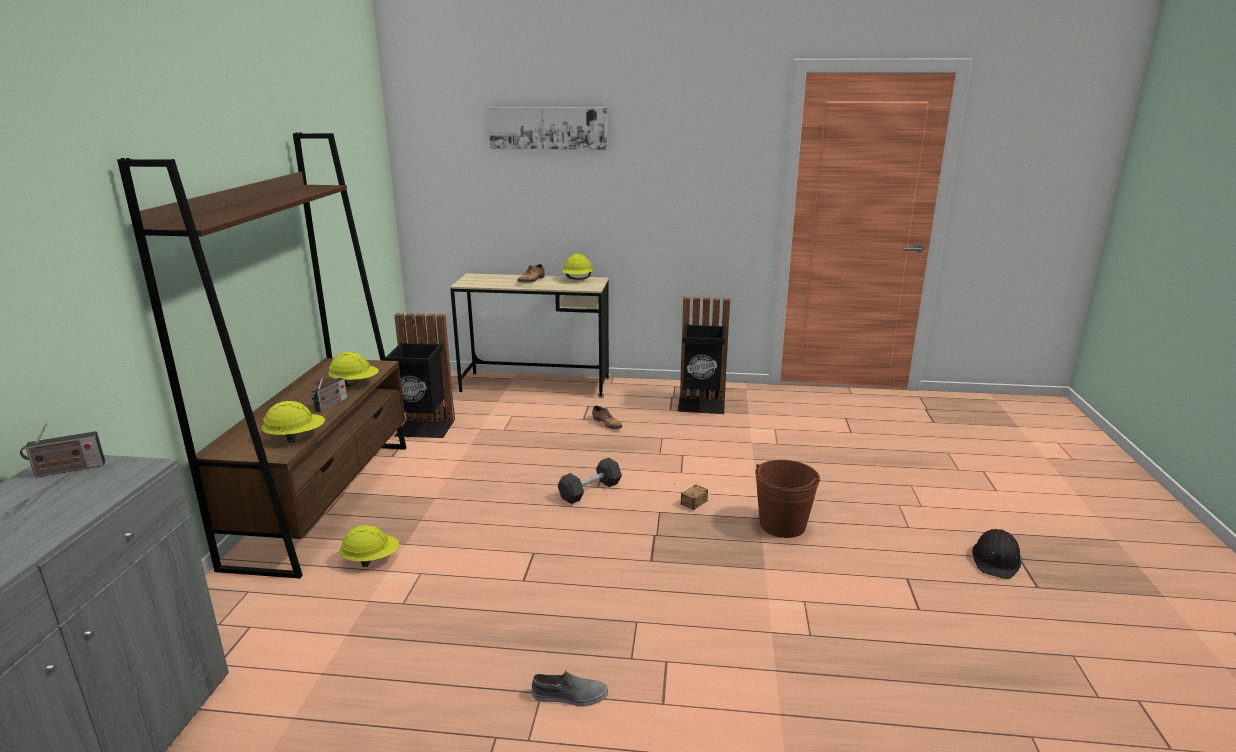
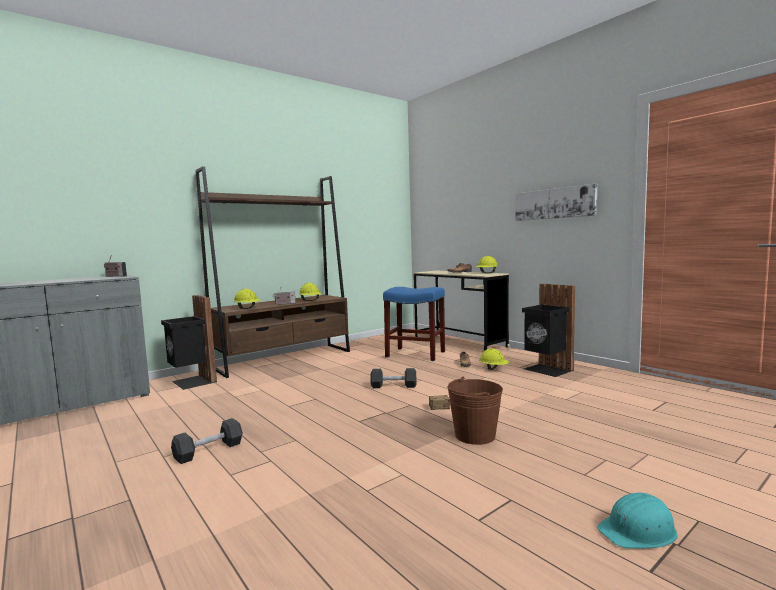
camera: 45 degrees right, 15 degrees down
(371, 560) = (257, 380): yellow hard hat -> yellow hard hat (494, 369)
(424, 429) = (371, 347): black trash can -> black trash can (192, 382)
(515, 424) = (414, 354): none -> blue stool
(548, 128) = (479, 178): picture -> picture (554, 203)
(570, 696) = (209, 451): grey shoe -> black dumbbell
(996, 560) = (638, 531): black hard hat -> turquoise hard hat

